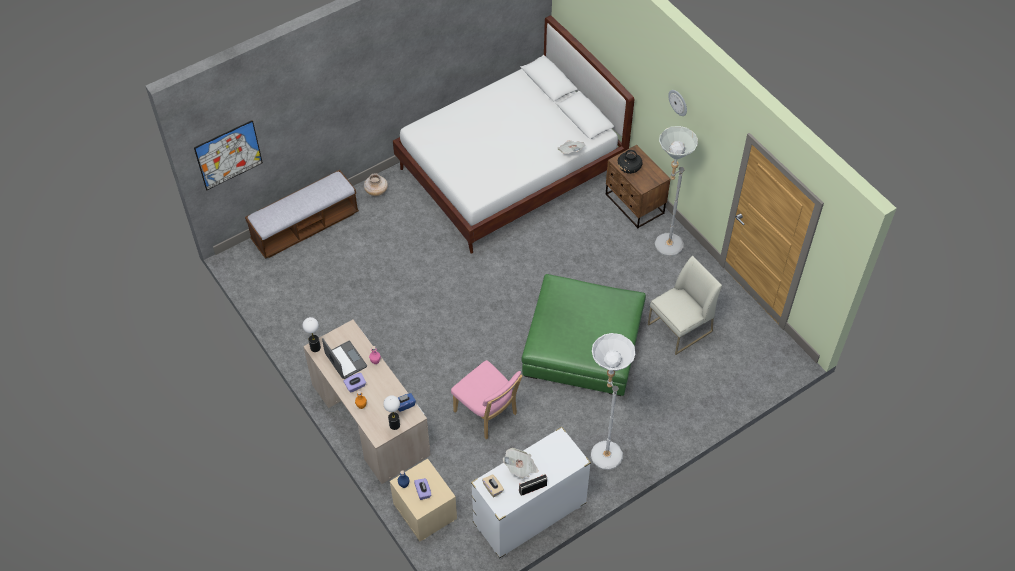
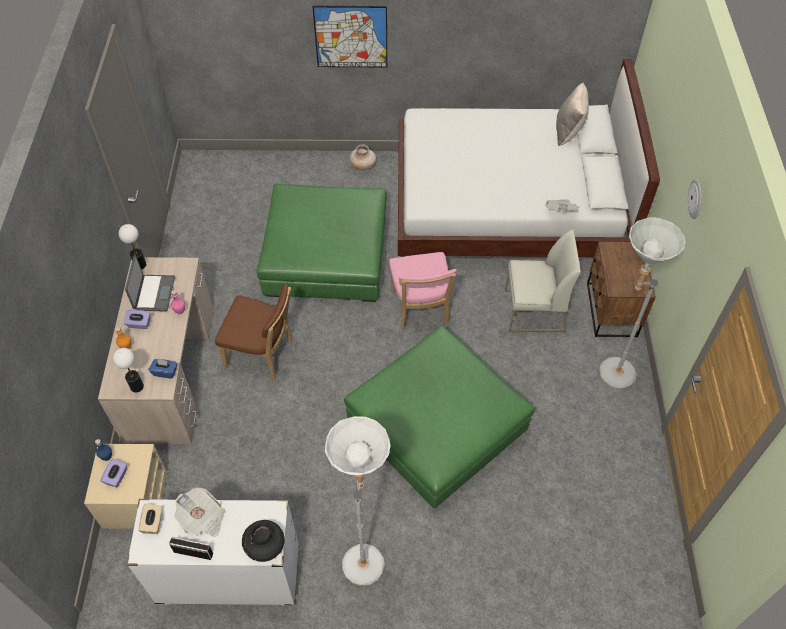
camera: 35 degrees right, 0 degrees up
(228, 155) = (196, 38): picture -> picture (351, 37)
(305, 227) = (274, 165): bench -> none
(408, 274) = (326, 255): none -> green ottoman
(425, 369) = (262, 355): none -> brown chair
(487, 414) = (280, 438): pink chair -> pink chair (420, 310)
(531, 88) = (568, 131): none -> beige pillow
(629, 169) = (615, 262): black vase -> black vase (265, 547)
(679, 328) = (559, 472): white chair -> white chair (534, 311)

